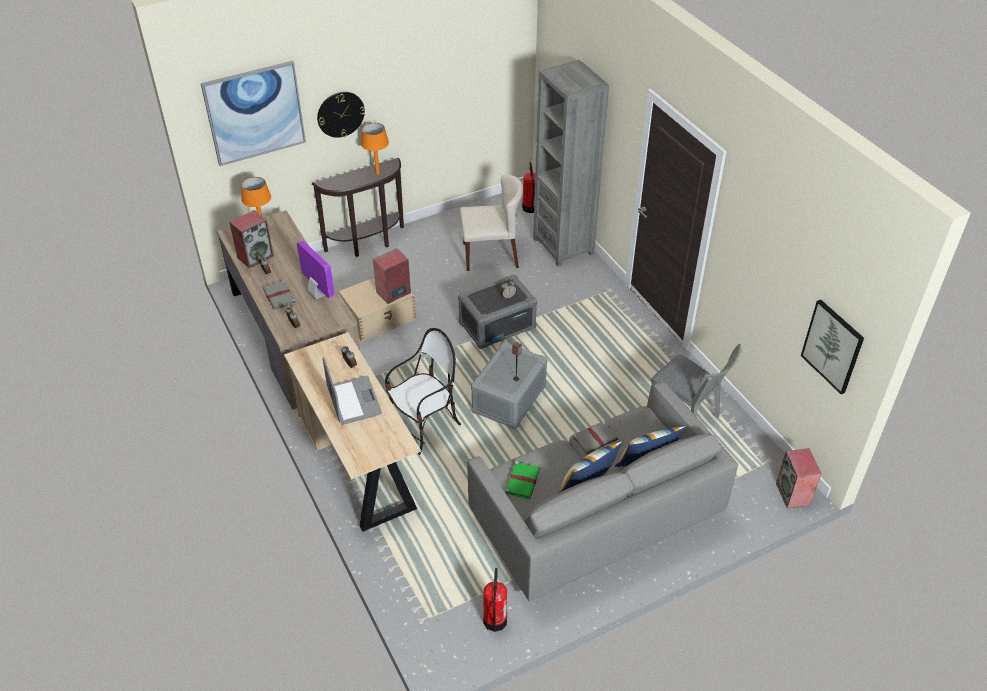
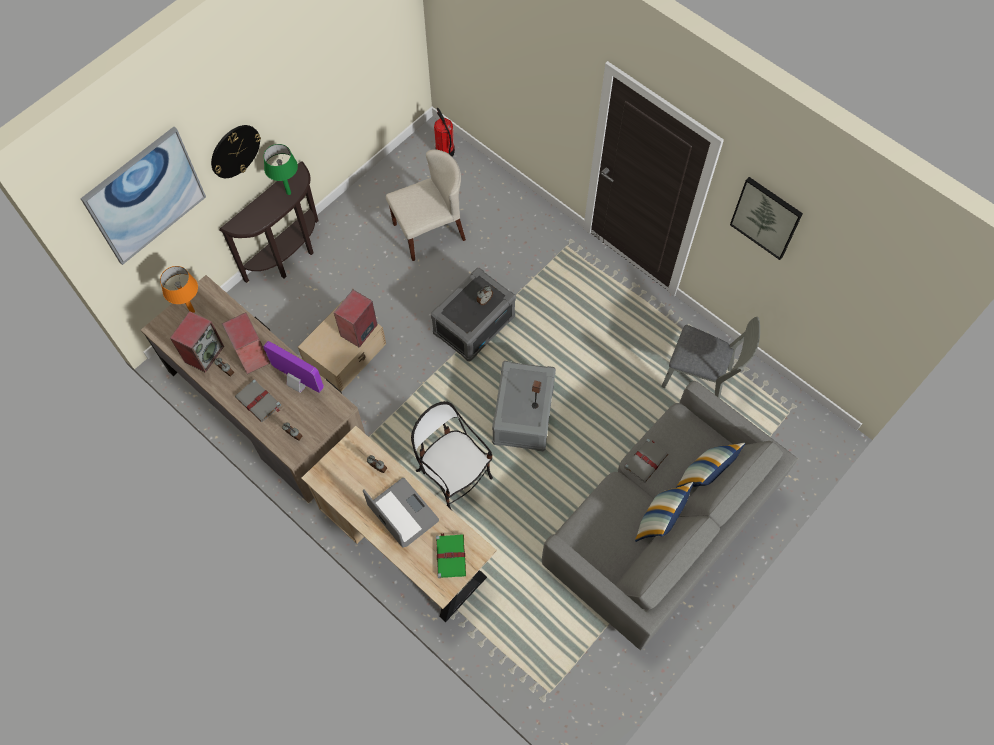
camera: 20 degrees left, 20 degrees up
(377, 173) = (288, 192): orange table lamp -> green table lamp
(425, 426) = (453, 477): chair -> chair turned 75 degrees counterclockwise
(495, 621) = (610, 673): fire extinguisher -> none
(522, 480) = (596, 535): green book -> green book (450, 555)
(563, 246) = (501, 195): grey bookcase -> none
(793, 494) = (827, 437): speaker -> speaker (252, 355)
(833, 346) = (870, 324): picture -> picture (766, 217)

